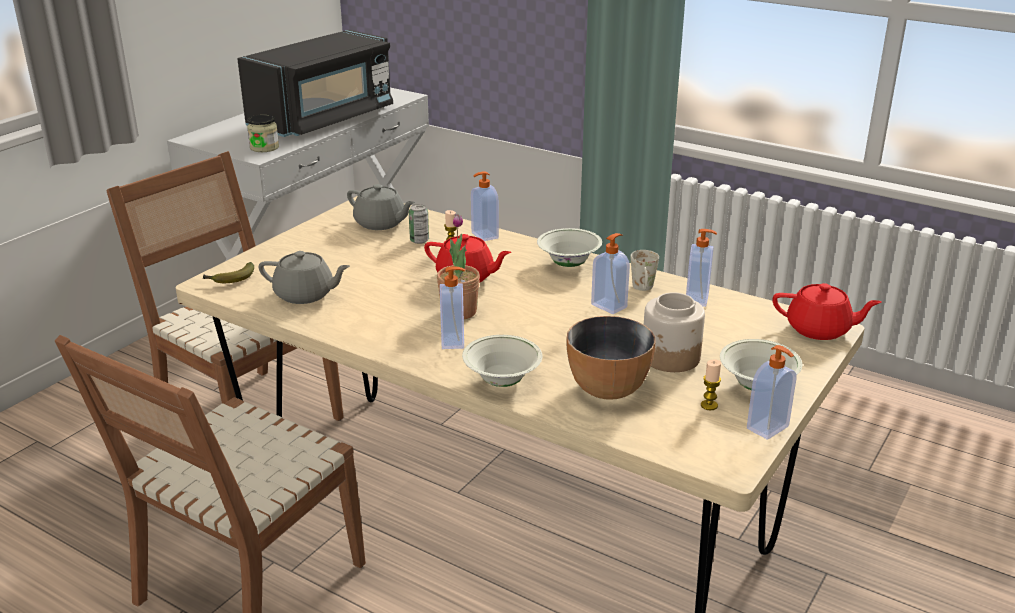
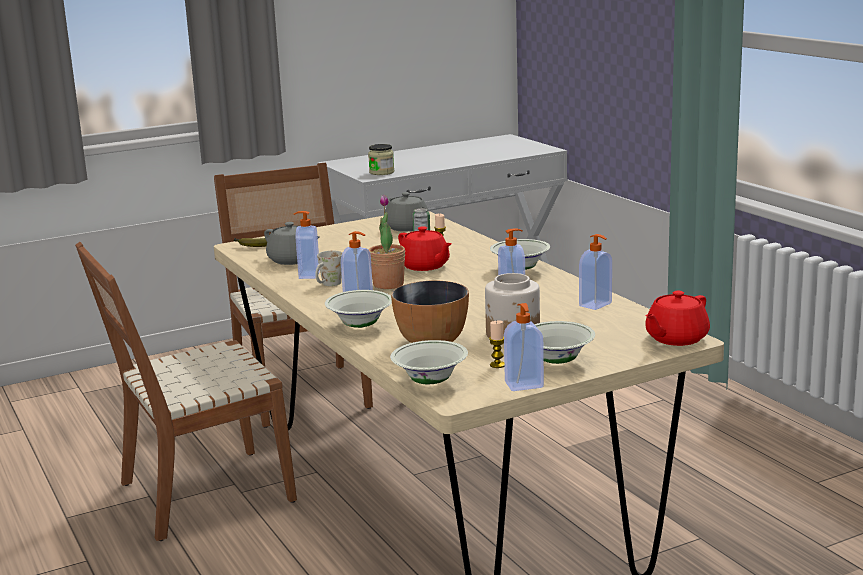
camera: 30 degrees right, 10 degrees down
(324, 119) = (454, 159): black microwave -> none
(484, 235) = (477, 244): soap dispenser -> soap dispenser (308, 275)
(643, 289) = (558, 292): white mug -> white mug (328, 285)
(674, 448) = (430, 382): none -> white bowl
(819, 330) = (675, 339): red teapot -> red teapot turned 90 degrees clockwise

